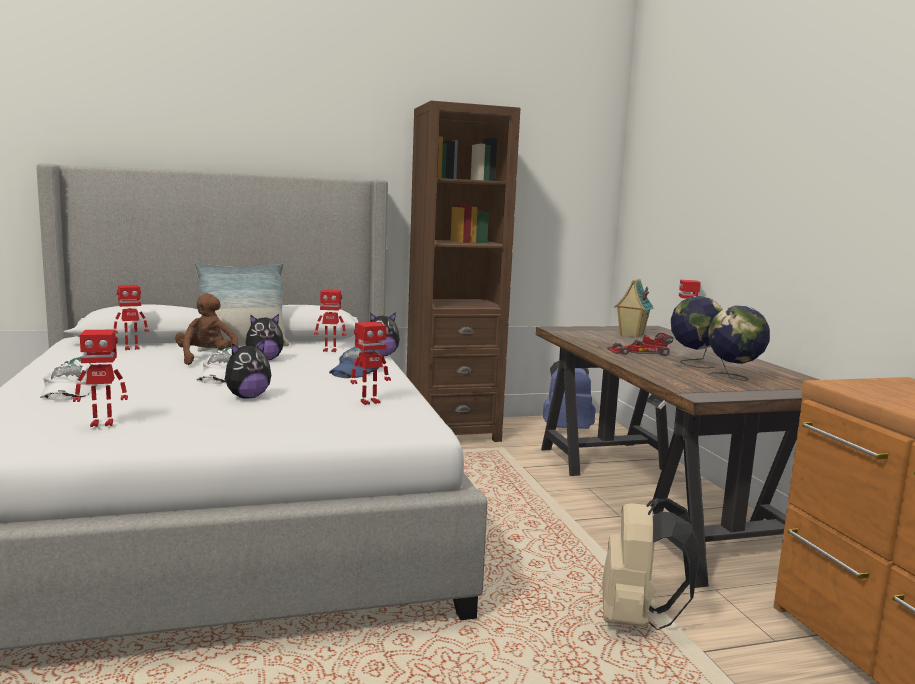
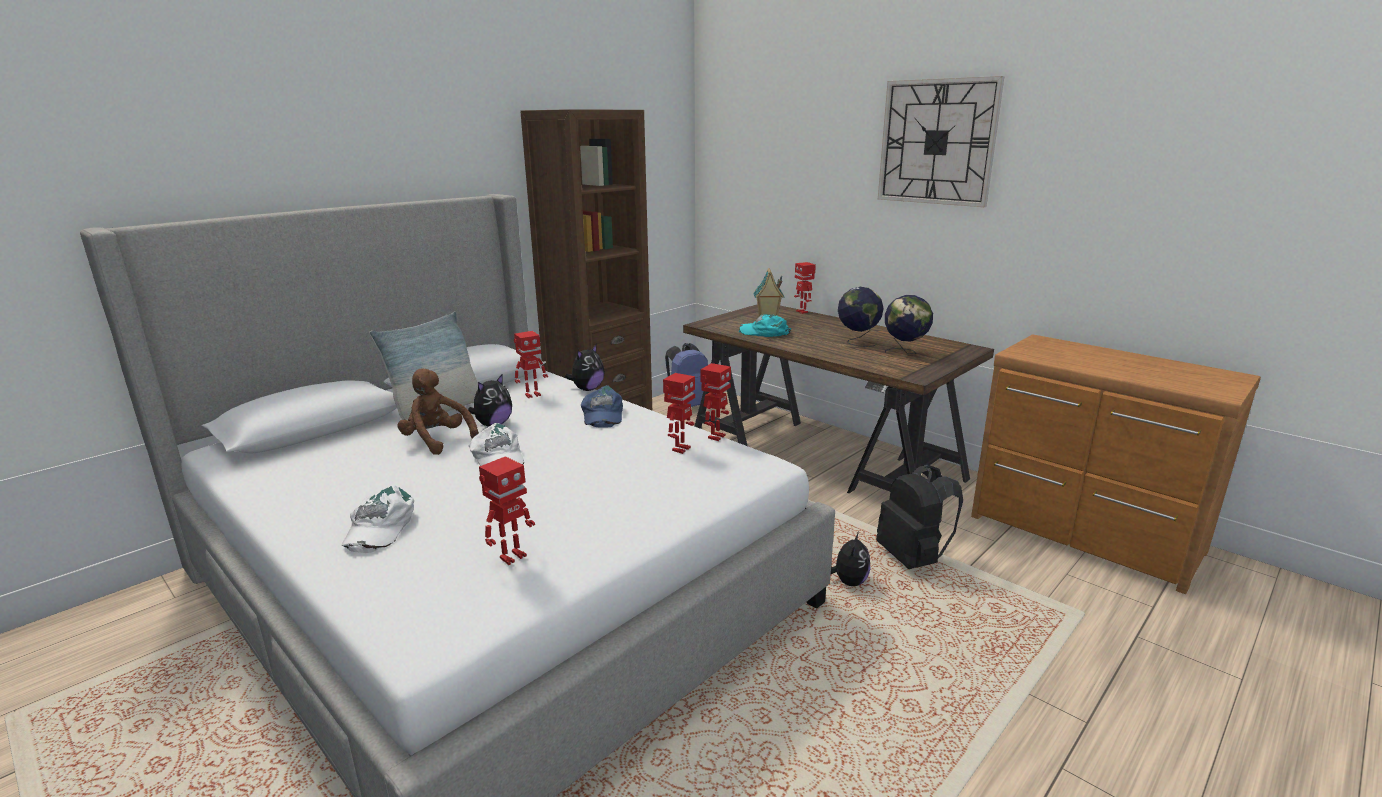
camera: 30 degrees left, 10 degrees up
(69, 389) = (379, 527): white cap -> white cap turned 45 degrees clockwise
(131, 348) = (320, 449): toy robot -> toy robot (715, 437)
(247, 397) = (569, 477): plush toy -> plush toy (848, 582)
(605, 342) = (765, 332): none -> turquoise cap
(636, 619) = (913, 558): beige backpack -> black backpack
(639, 352) = (806, 339): toy car -> none
(822, 133) = (937, 142): none -> wall clock

